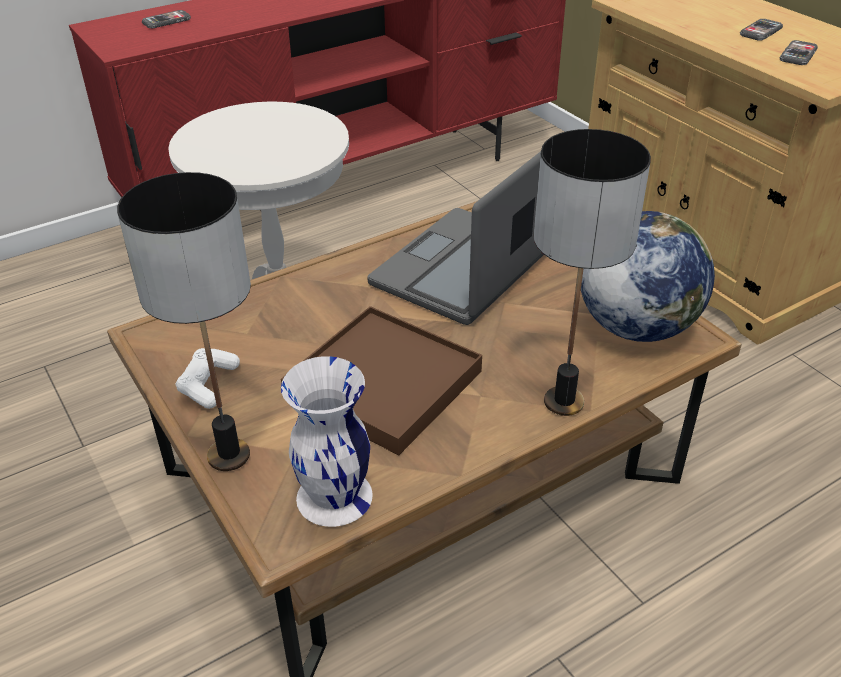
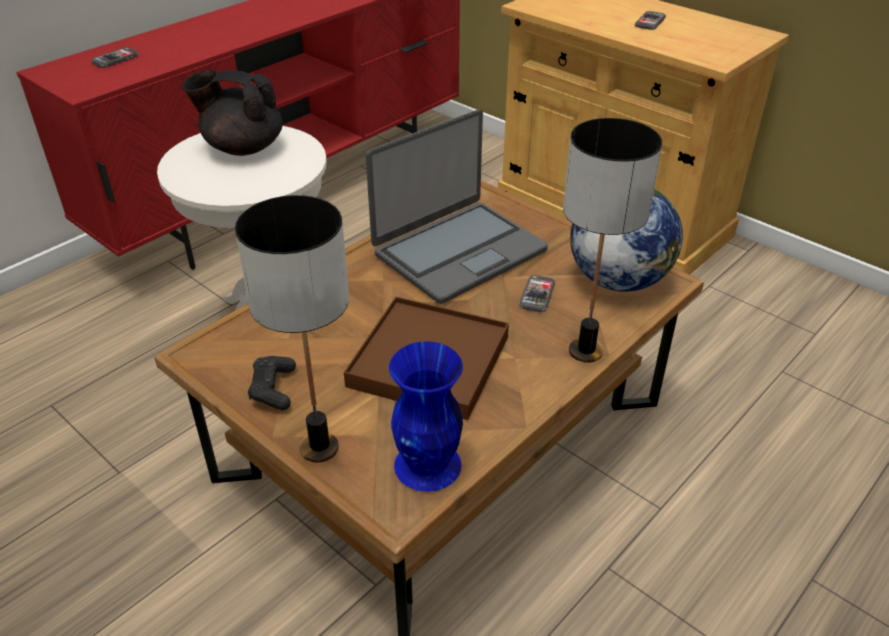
camera: 15 degrees left, 0 degrees up
(208, 384) = (273, 389): white game controller -> black game controller
(265, 126) = (243, 148): none -> black teapot
(333, 497) = (427, 466): white vase -> blue vase
(465, 268) = (458, 252): laptop -> laptop turned 150 degrees counterclockwise
(798, 55) = (687, 39): phone -> phone (537, 295)

